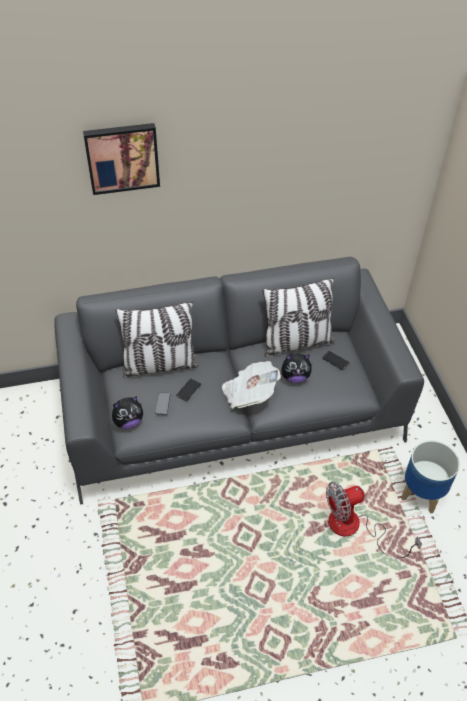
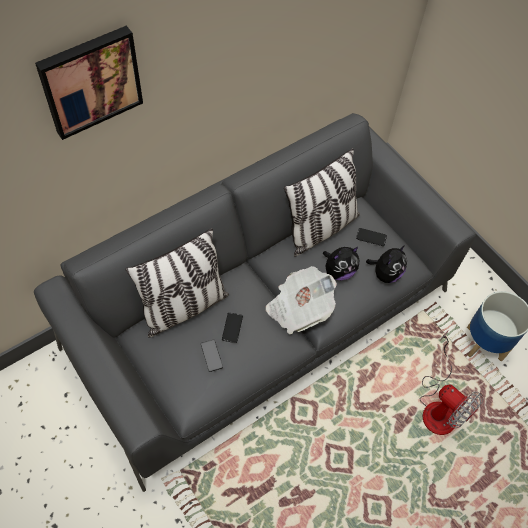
camera: 25 degrees left, 10 degrees up
(128, 421) = (180, 391): plush toy -> plush toy (385, 274)
(355, 528) = (439, 405): fan -> fan turned 90 degrees counterclockwise

